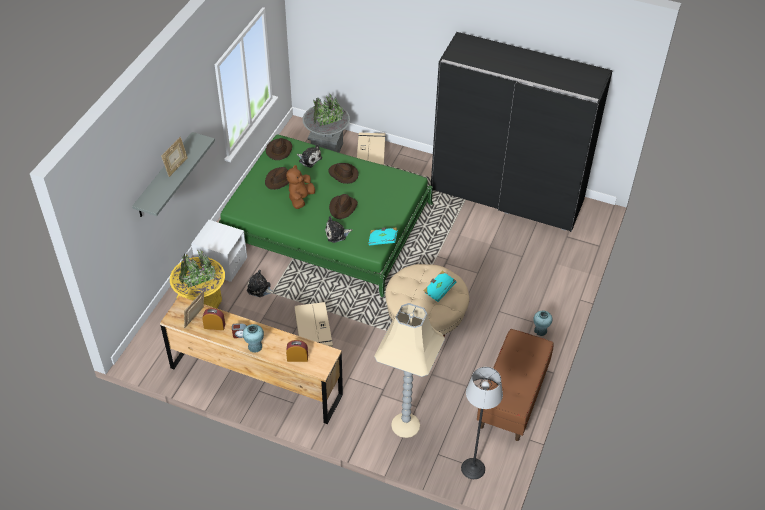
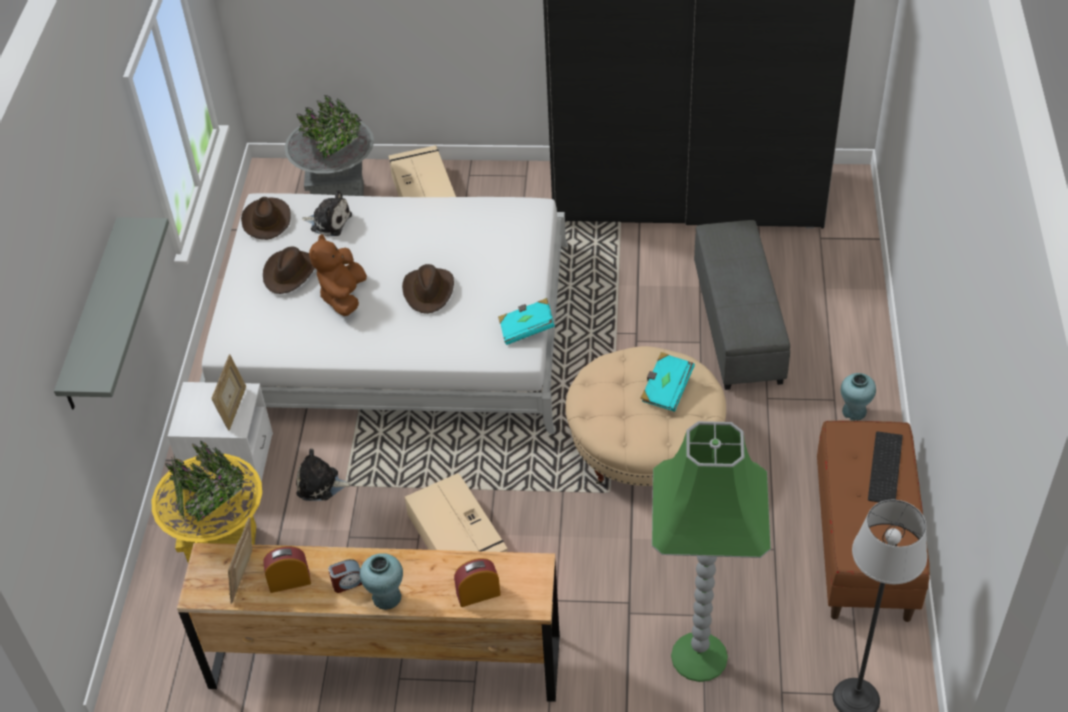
camera: 15 degrees left, 0 degrees up
(176, 167) = (114, 292): picture frame -> picture frame (234, 409)
(326, 223) = (394, 331): green bed -> white bed
(337, 234) = (438, 341): plush toy -> none
(343, 174) = (402, 232): brown hat -> none
(405, 424) = (698, 656): beige floor lamp -> green floor lamp
(502, 269) = (739, 324): none -> grey ottoman
(530, 361) = (887, 468): none -> keyboard

